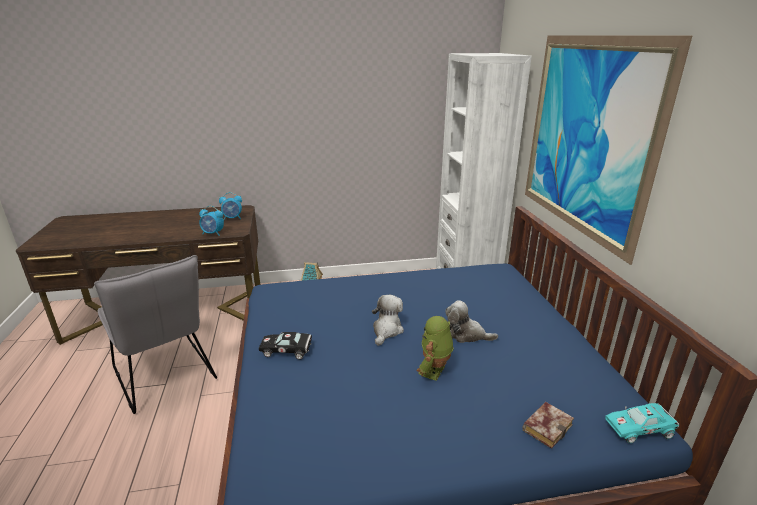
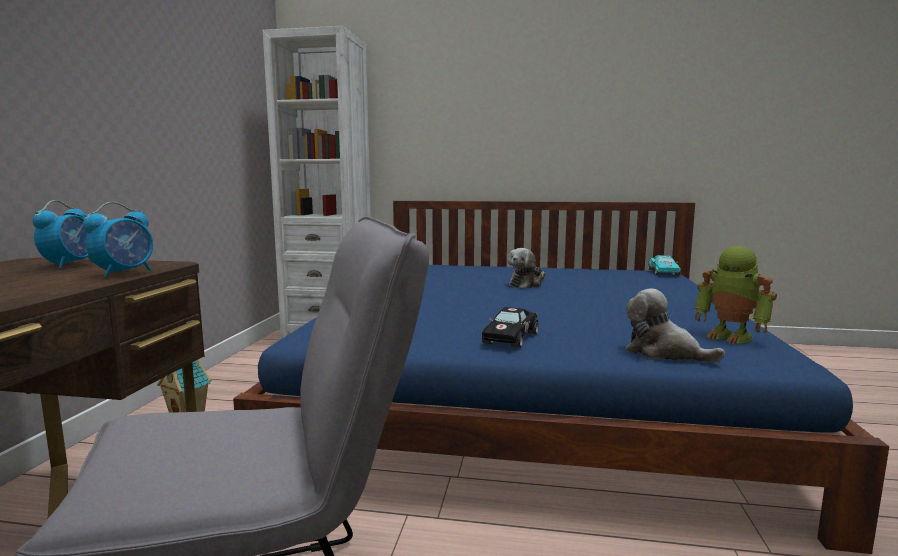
camera: 70 degrees left, 15 degrees down
(386, 330) = (499, 300): plush toy -> plush toy (664, 353)
(434, 371) = (585, 295): toy robot -> toy robot (731, 336)
(546, 426) = (664, 284): book -> none
(585, 137) = (474, 107): picture -> none

